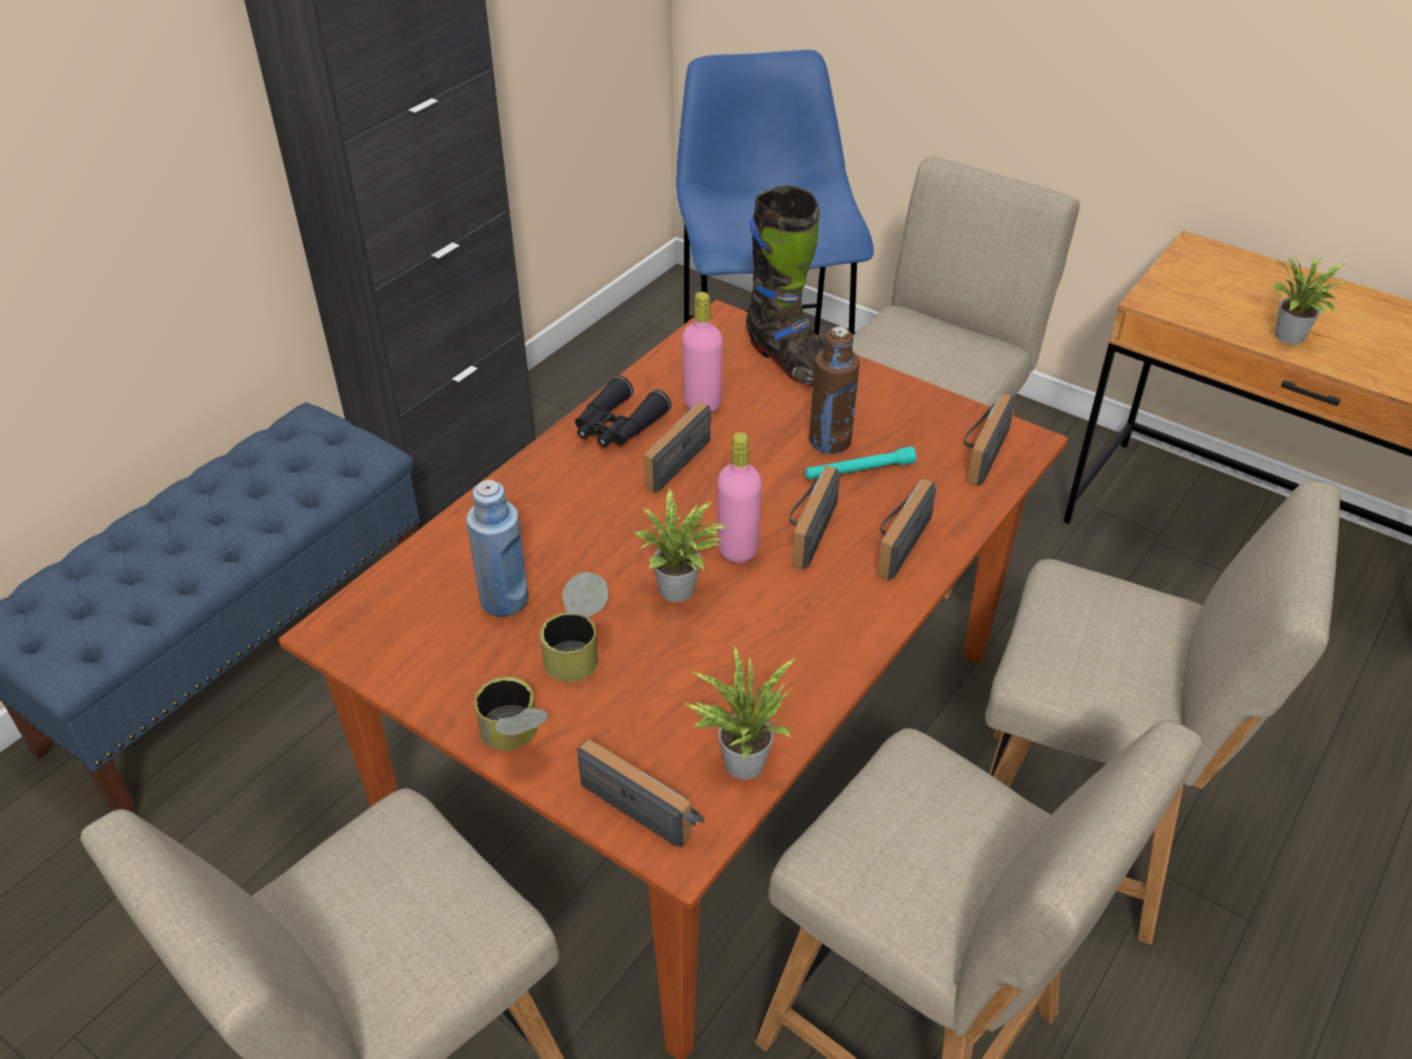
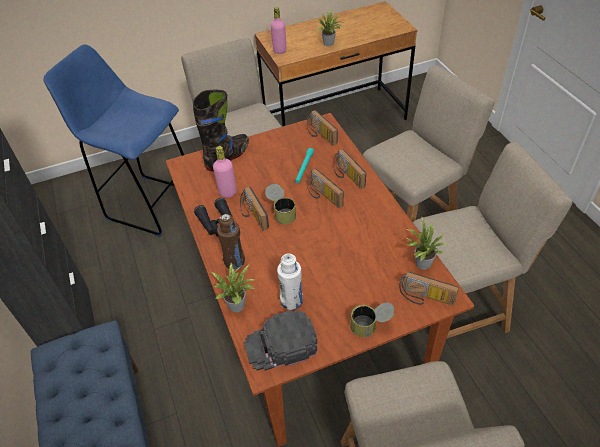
camera: 55 degrees left, 5 degrees up
(396, 629) = (281, 345): none -> black cap
(504, 600) = (291, 301): blue bottle -> white bottle
(579, 649) = (336, 287): can -> can (281, 212)
(646, 803) = (425, 298): radio -> radio turned 135 degrees counterclockwise
(681, 591) = (328, 244): potted plant -> potted plant (238, 304)
(737, 549) = (318, 219): pink bottle -> pink bottle (279, 51)
(792, 362) = (228, 157): black boot -> black boot turned 45 degrees counterclockwise
(830, 441) = (282, 168): brown bottle -> brown bottle (234, 261)

